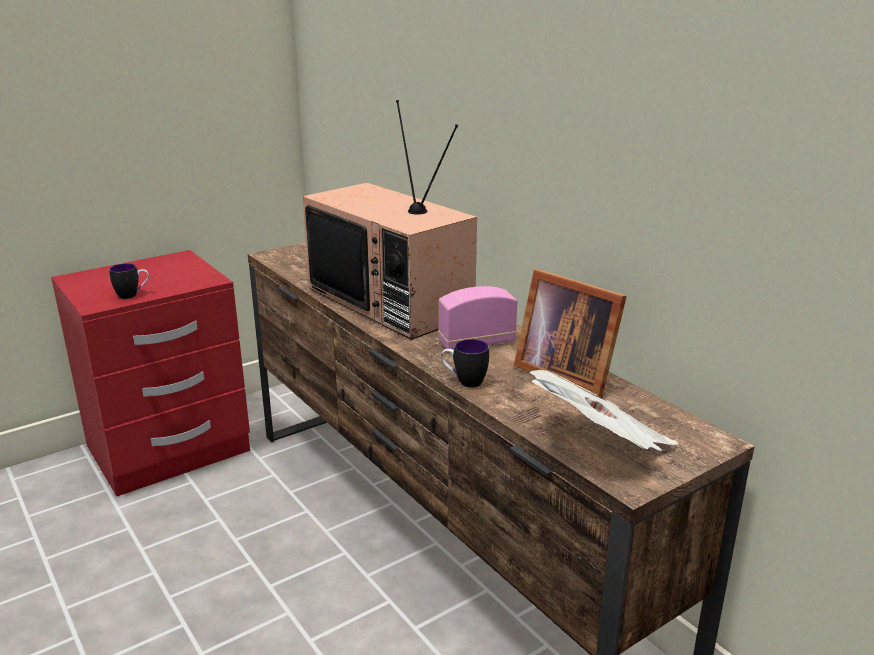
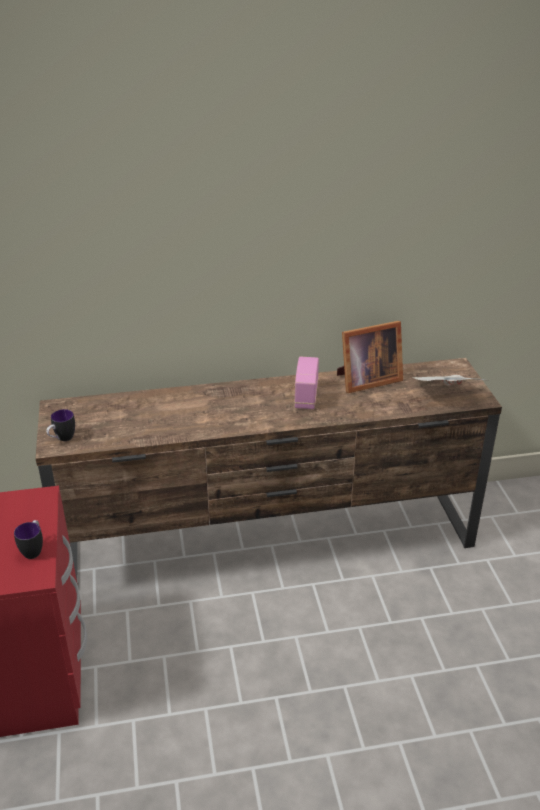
camera: 65 degrees left, 10 degrees up
(393, 302) = (214, 410): television -> none
(464, 382) = (354, 415): mug -> mug (62, 439)

